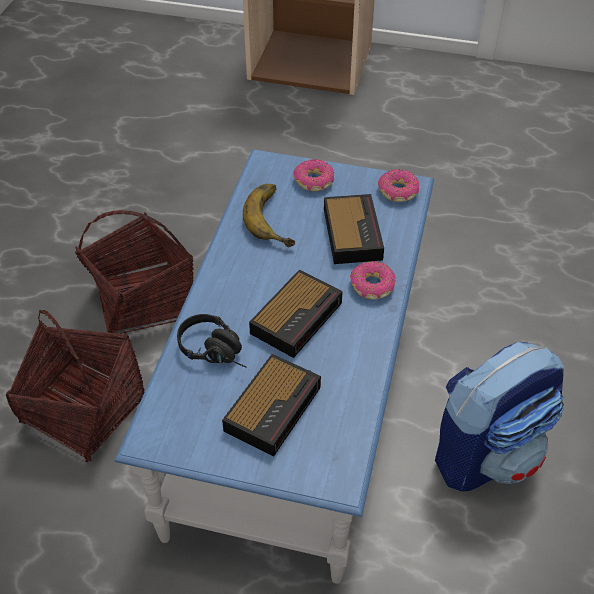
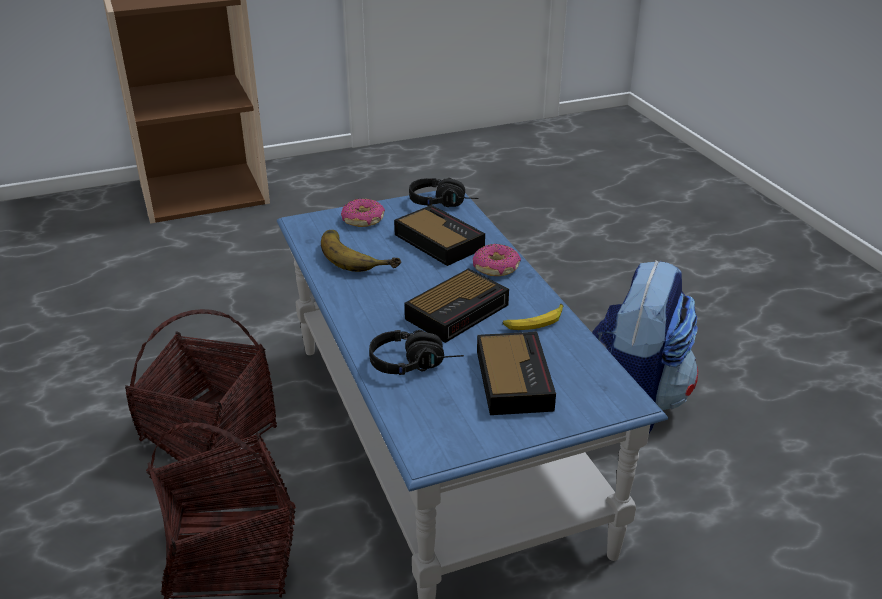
camera: 35 degrees left, 15 degrees down
(297, 316) = (459, 311): alarm clock -> alarm clock turned 45 degrees clockwise
(346, 360) = (534, 322): none -> banana
(398, 191) = (444, 203): donut -> black headphones

